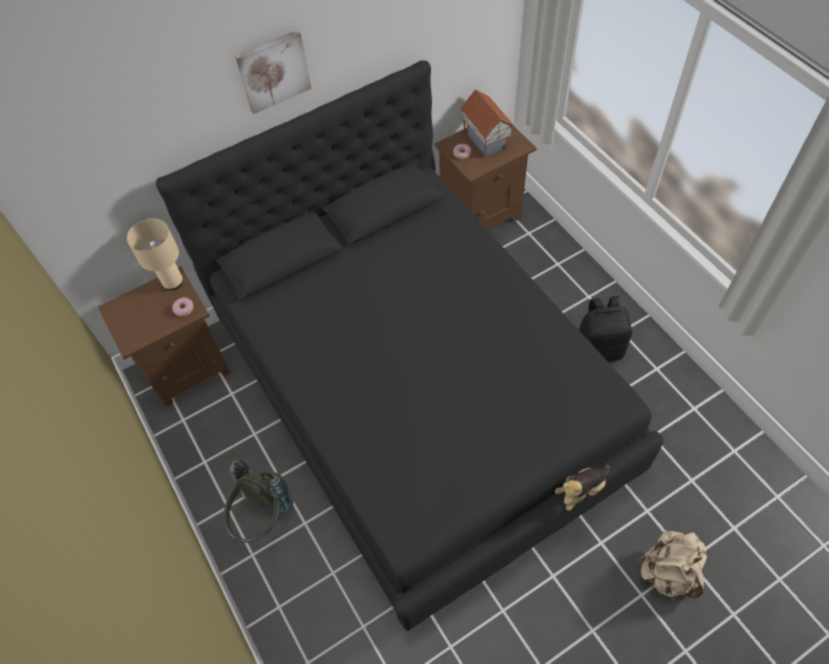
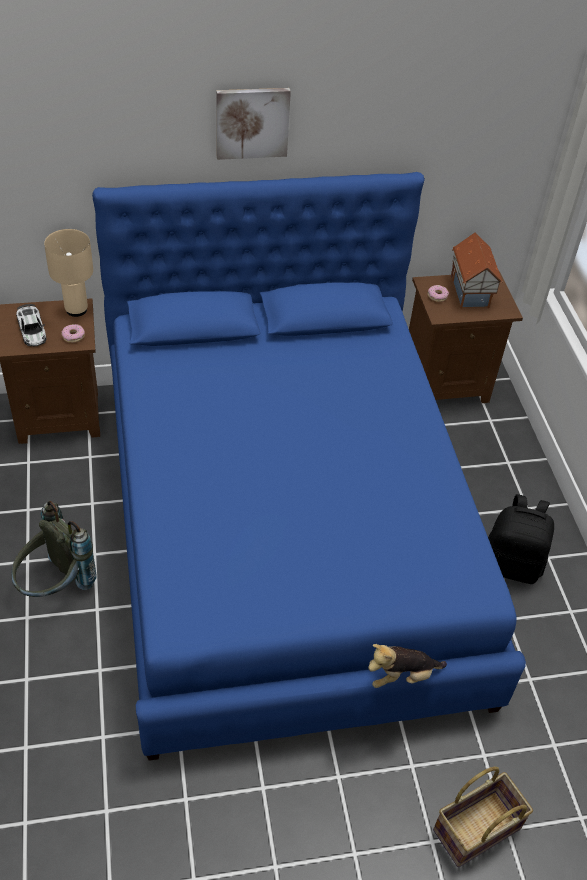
camera: 15 degrees right, 10 degrees down
(145, 317) = (32, 330): none -> toy car
(419, 392) = (286, 531): black bed -> blue bed
(668, 571) = (477, 830): beige backpack -> basket

